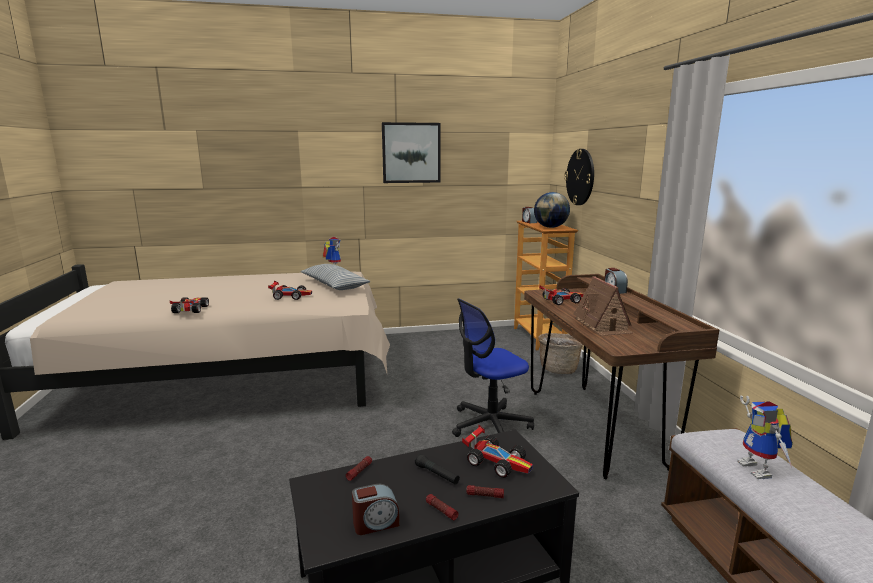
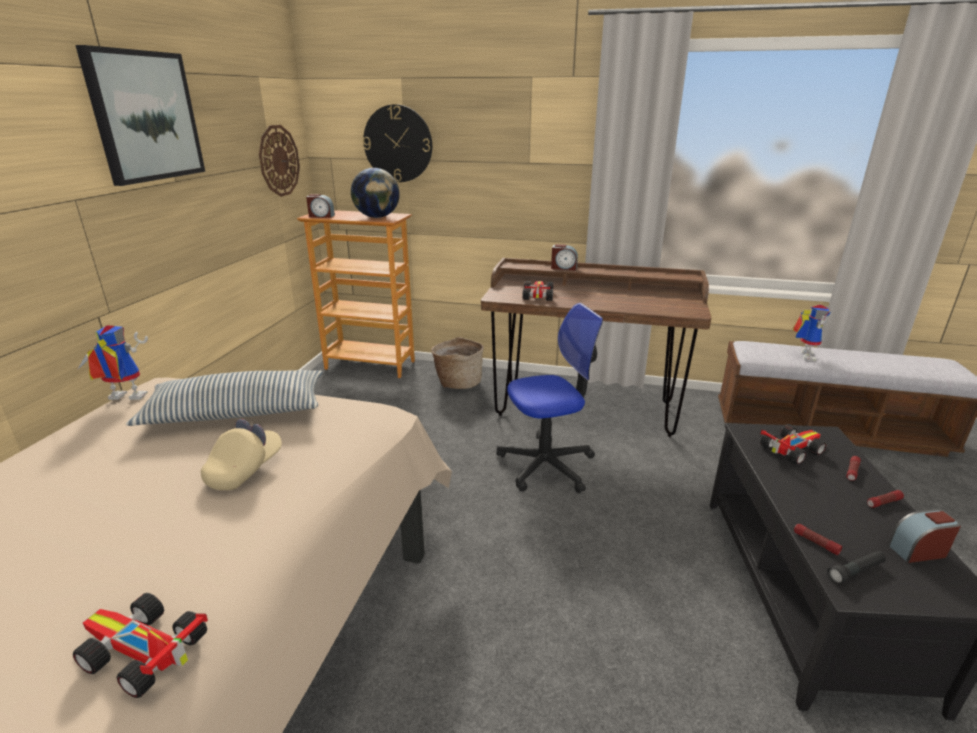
camera: 65 degrees left, 10 degrees up
(290, 296) = (245, 470): toy car -> beige cap
(375, 523) = (917, 550): alarm clock -> alarm clock turned 105 degrees counterclockwise
(437, 474) = (817, 489): black flashlight -> black flashlight (855, 572)
(490, 425) = (546, 465): office chair -> office chair turned 105 degrees counterclockwise
(513, 183) = (279, 161): none -> wall clock
(602, 325) = (629, 301): toy house -> none
(760, 470) = (803, 354): toy robot -> toy robot turned 90 degrees counterclockwise

